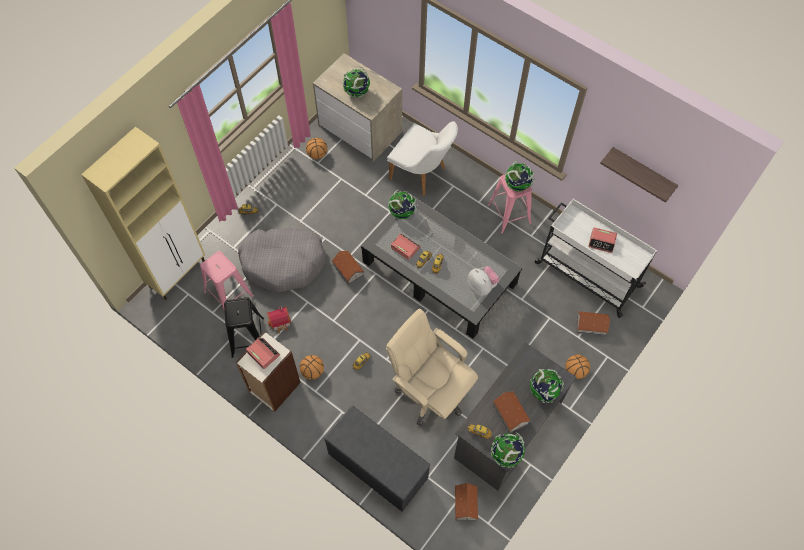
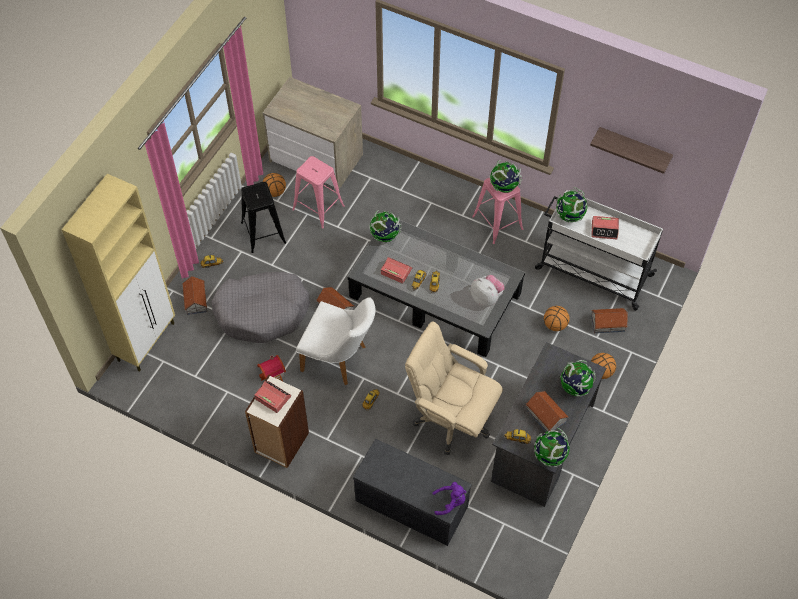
camera: 10 degrees left, 5 degrees down
(228, 294) = (208, 354): pink stool -> pink stool (318, 207)
(247, 337) = (240, 395): black stool -> black stool (263, 232)
(313, 371) = (320, 419): basketball -> basketball (555, 325)
(357, 92) = (313, 115): globe -> globe (570, 215)
(407, 479) = (450, 502): none -> purple plush toy
(422, 175) = (395, 196): white chair -> white chair (340, 359)
(465, 504) = (513, 526): toy house -> toy house (196, 300)

